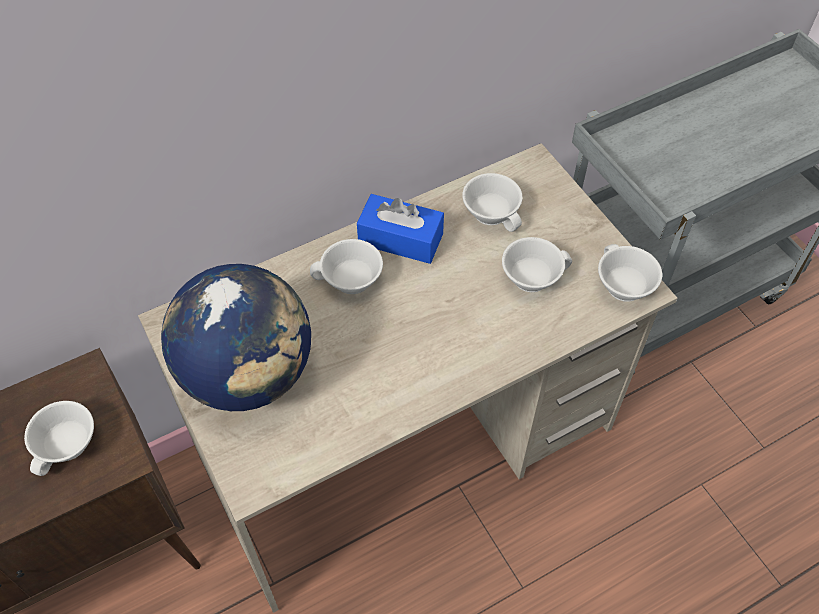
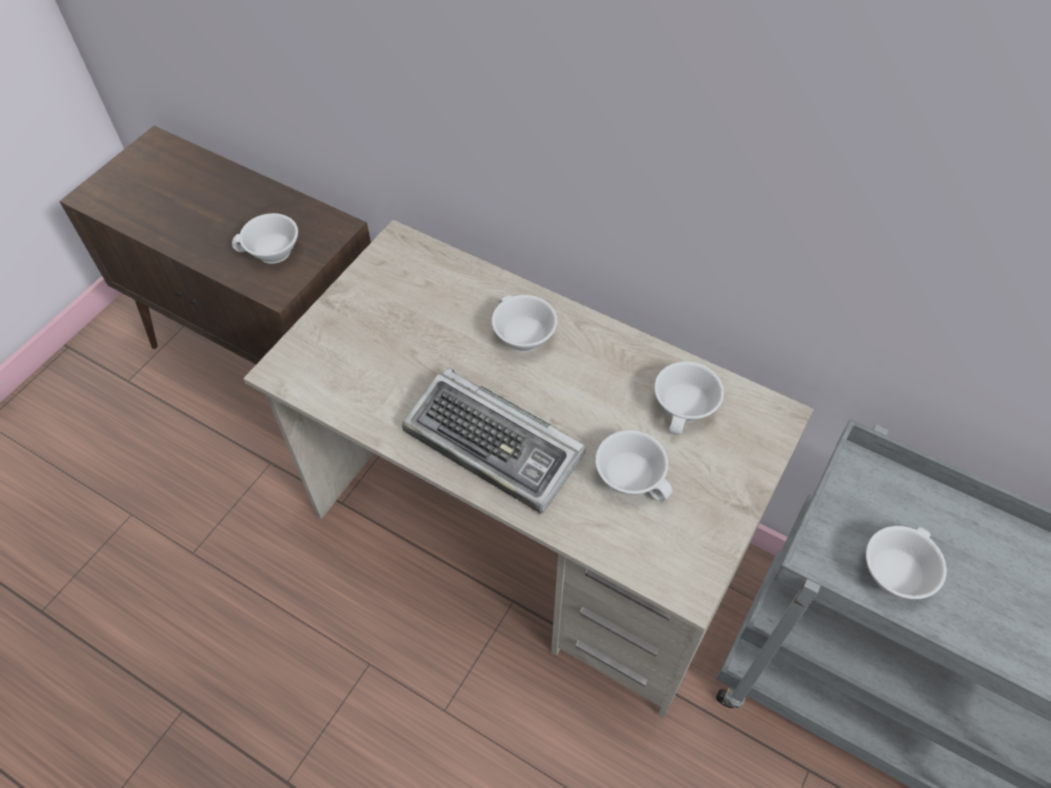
camera: 60 degrees right, 0 degrees up
(249, 374) = (381, 316): globe -> none
(400, 239) = (596, 350): blue tissue box -> none
(447, 350) = (495, 445): none -> keyboard
(621, 285) = (679, 565): white cup -> white cup (893, 571)

